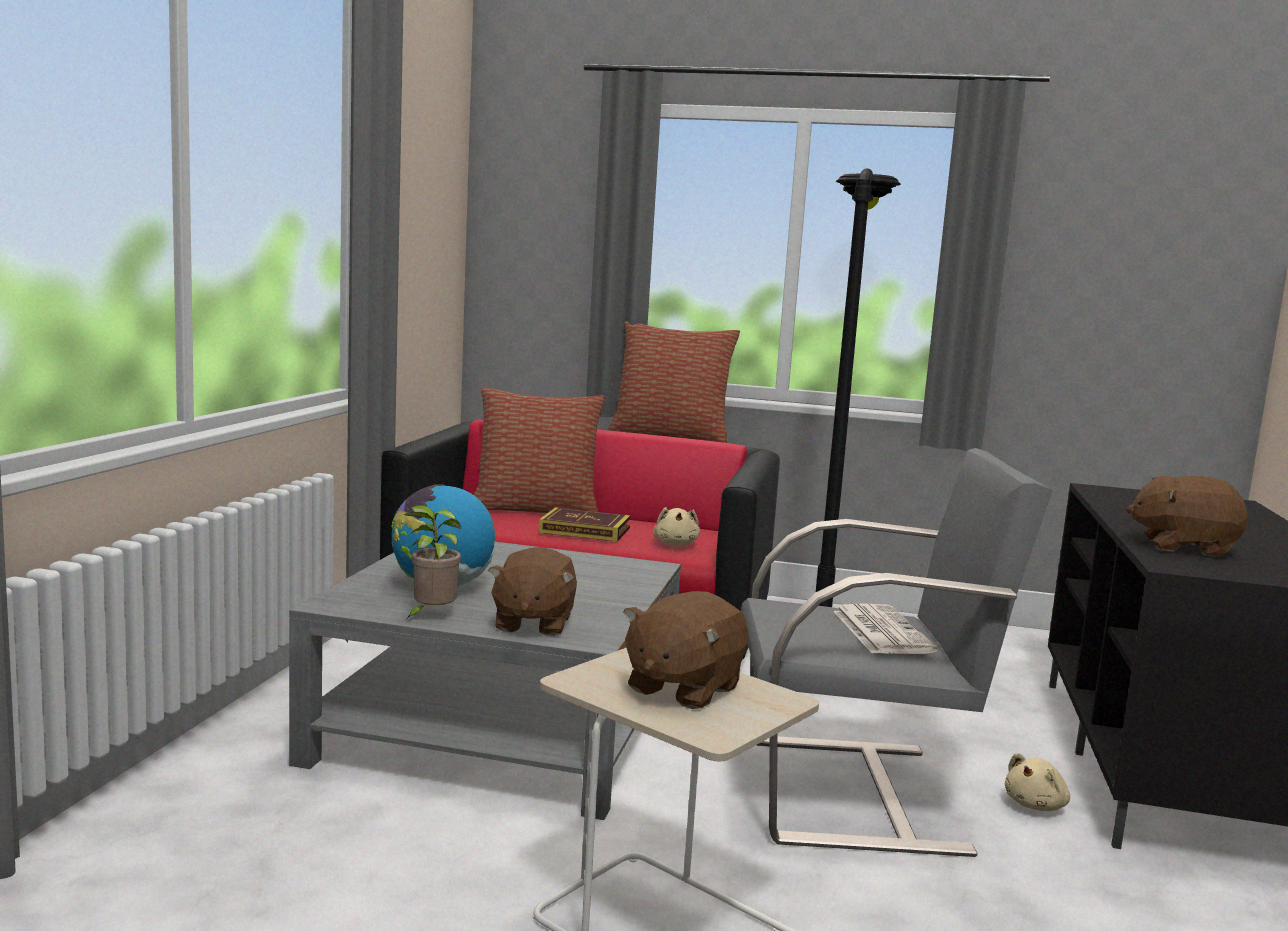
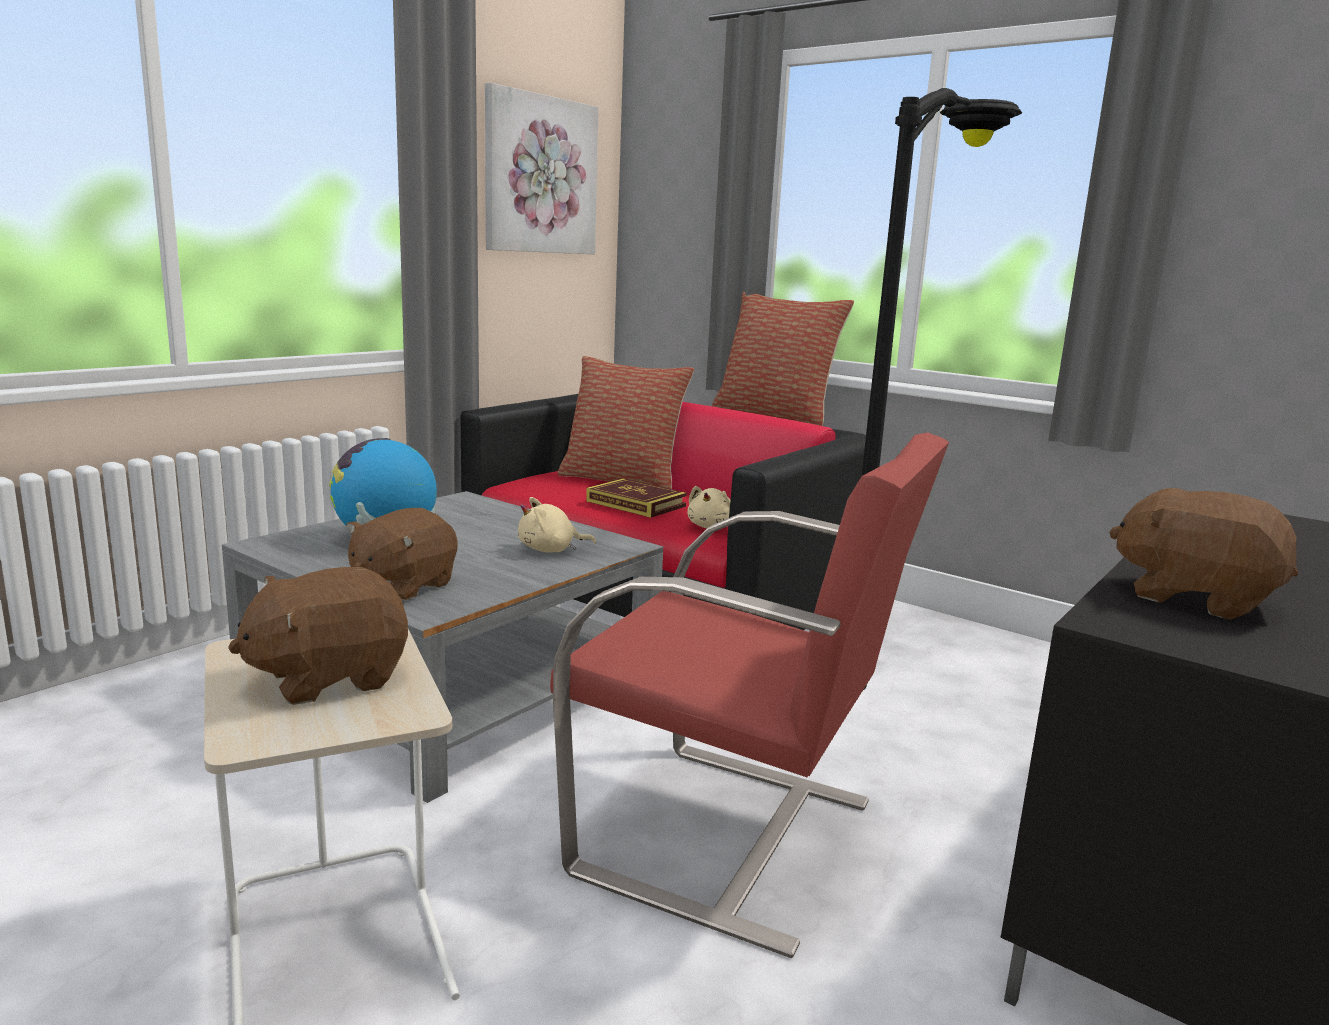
camera: 25 degrees right, 5 degrees up
(421, 206) = (539, 175): none -> picture
(431, 616) = (325, 566): potted plant -> none
(856, 793) = (730, 837): grey armchair -> red armchair
(880, 631) = (748, 650): newspaper -> none
(1036, 805) = (952, 910): beige plush toy -> beige plush toy (550, 550)

